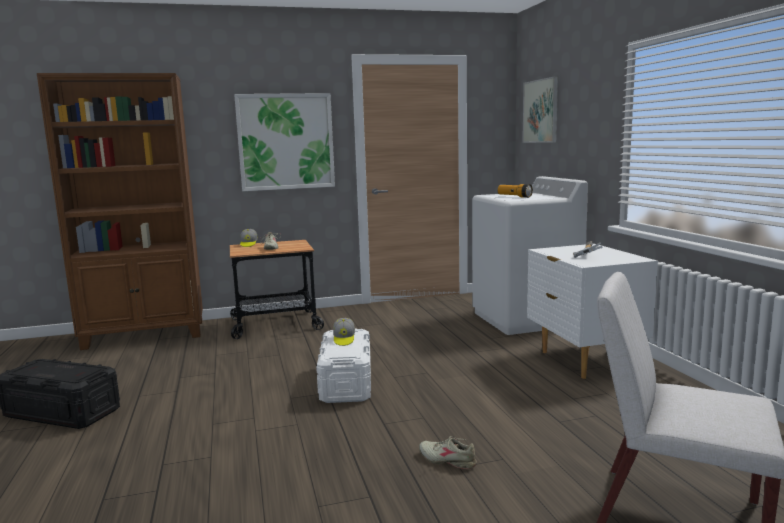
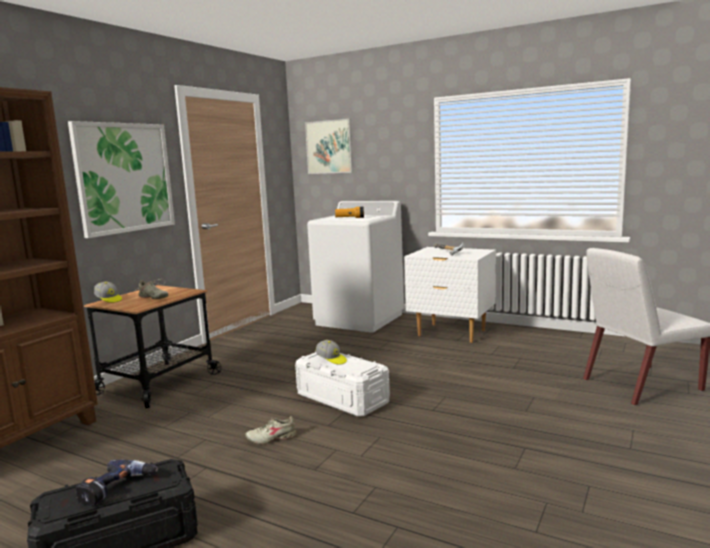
camera: 45 degrees left, 0 degrees up
(56, 372) = (118, 490): none -> power drill
(447, 460) = (513, 410): beige shoe -> beige shoe (272, 438)

